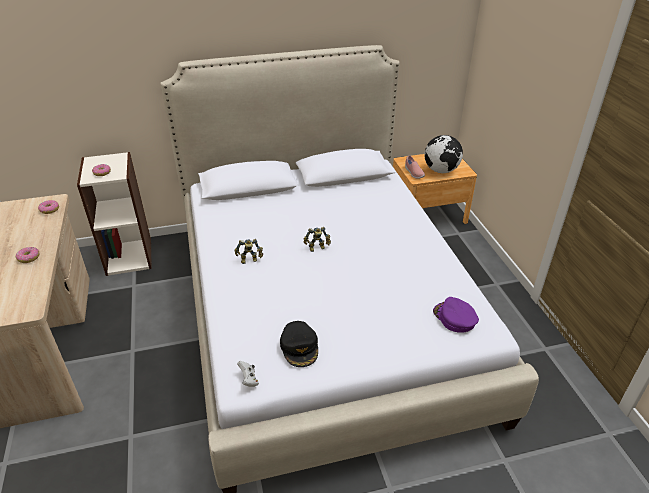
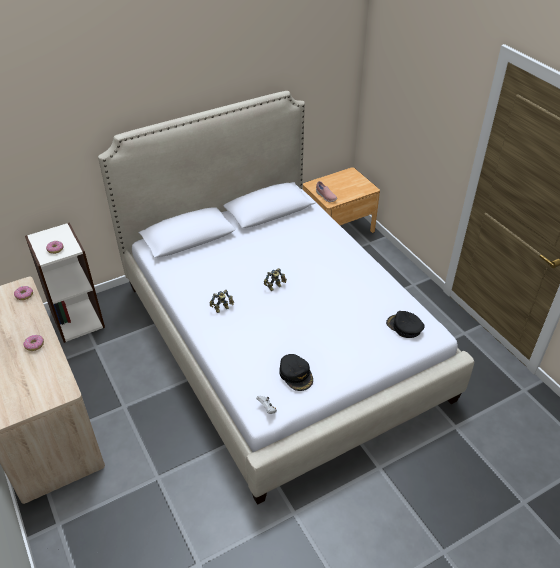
camera: 15 degrees left, 5 degrees up
(441, 171) = (348, 190): globe -> none
(454, 318) = (404, 327): purple cap -> black cap

